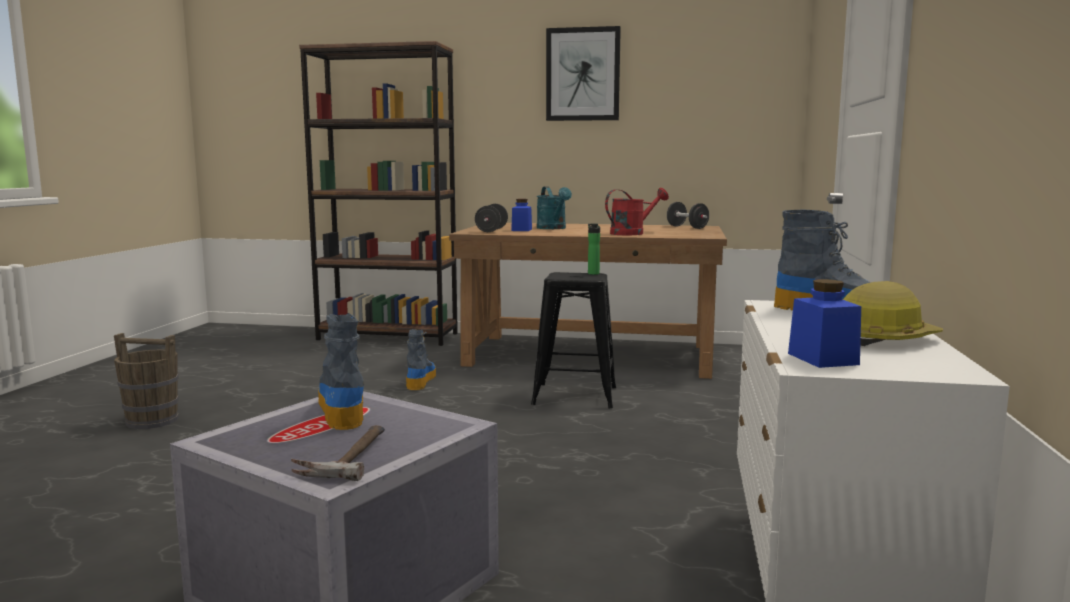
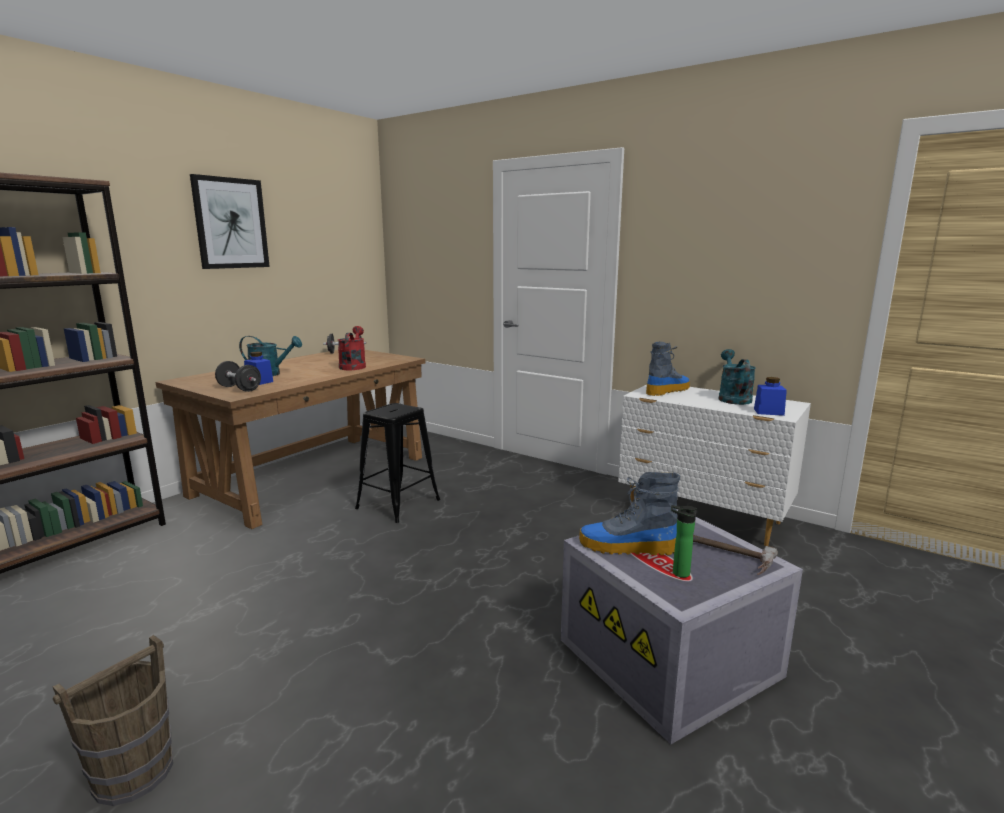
camera: 65 degrees left, 5 degrees up
(420, 381) = (265, 556): boot -> none
(593, 273) = (392, 405): bottle -> bottle (678, 573)
(883, 340) = (732, 398): hard hat -> turquoise watering can

